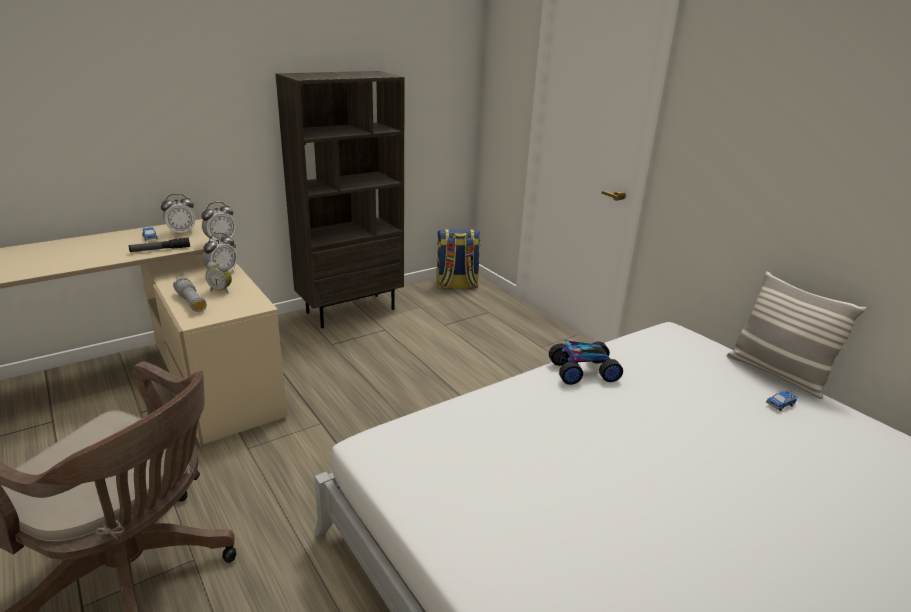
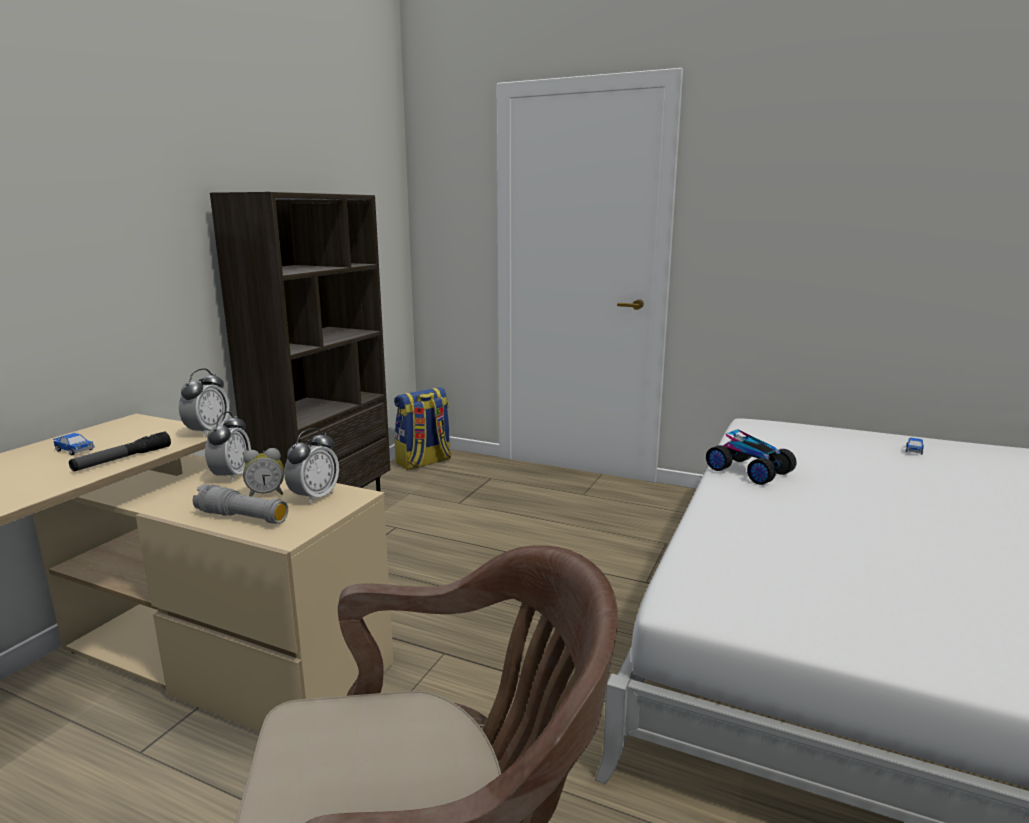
camera: 30 degrees left, 10 degrees down
(181, 232) = (120, 435): alarm clock -> alarm clock (314, 497)
(583, 372) = (748, 471): toy car -> toy car turned 90 degrees clockwise
(776, 374) = (873, 432): pillow -> none

